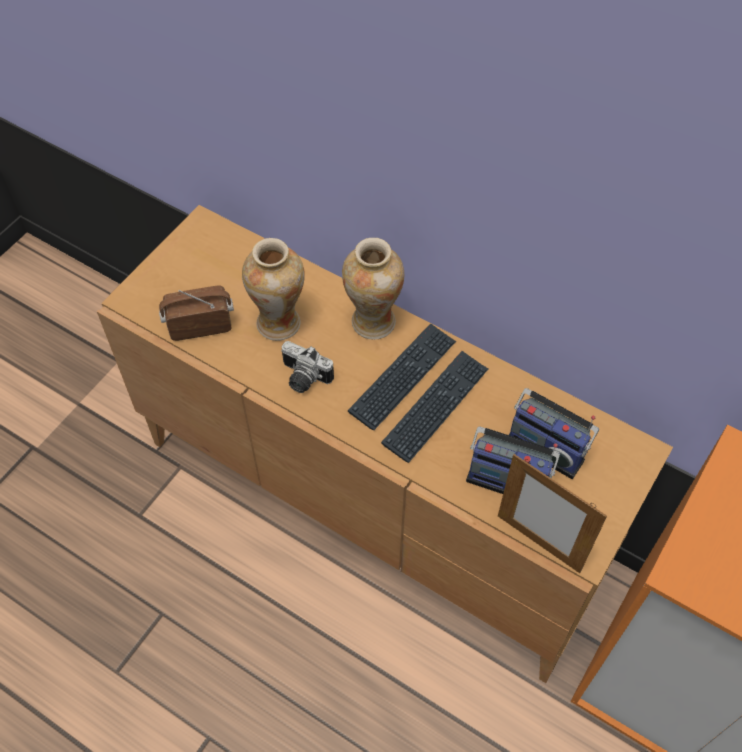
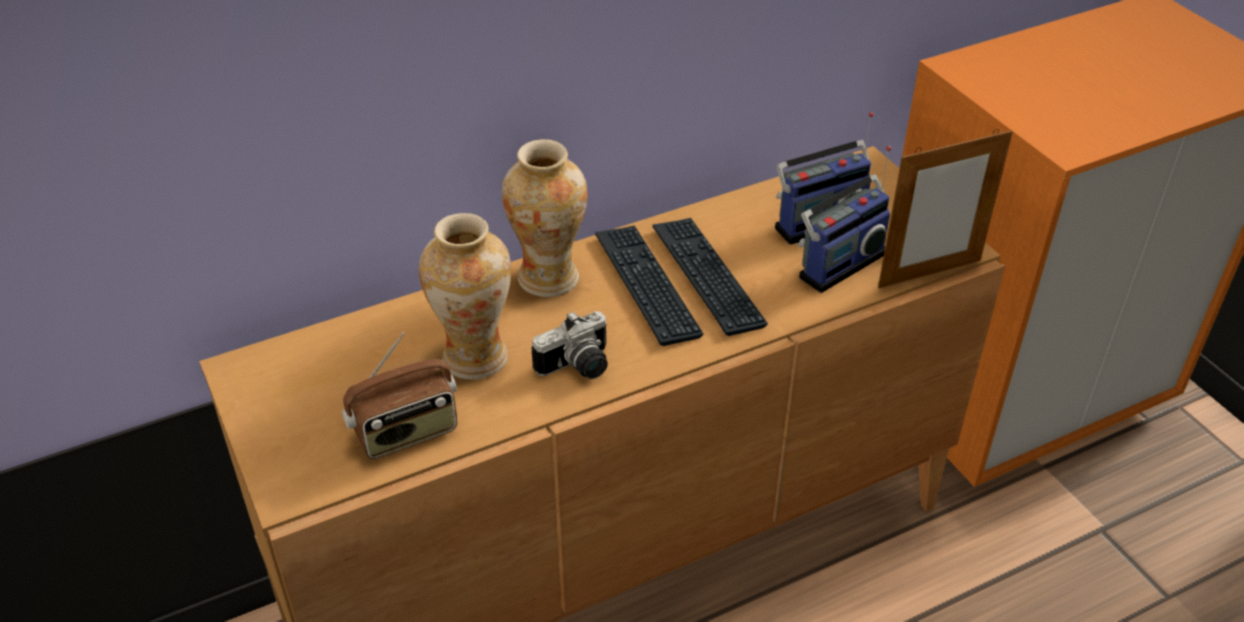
camera: 60 degrees left, 15 degrees down
(200, 324) = (406, 433): radio -> radio turned 135 degrees counterclockwise

